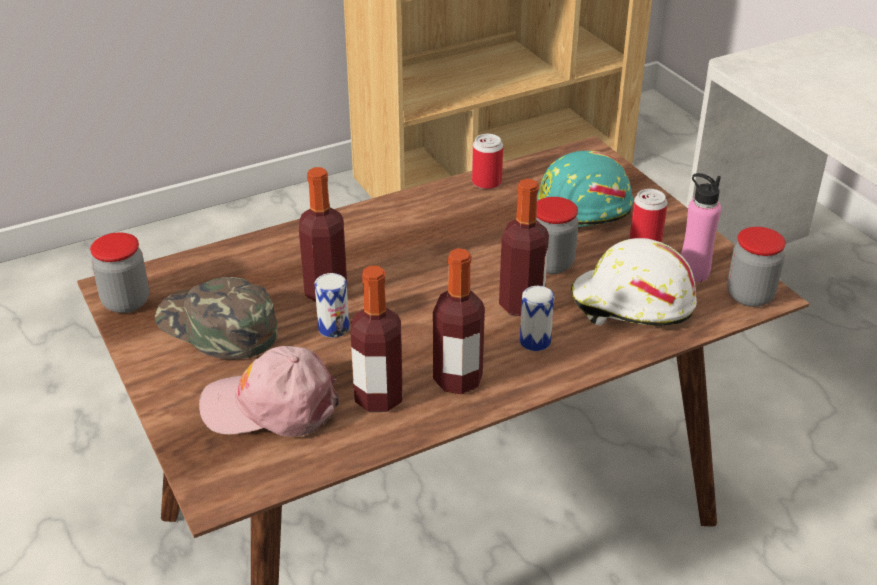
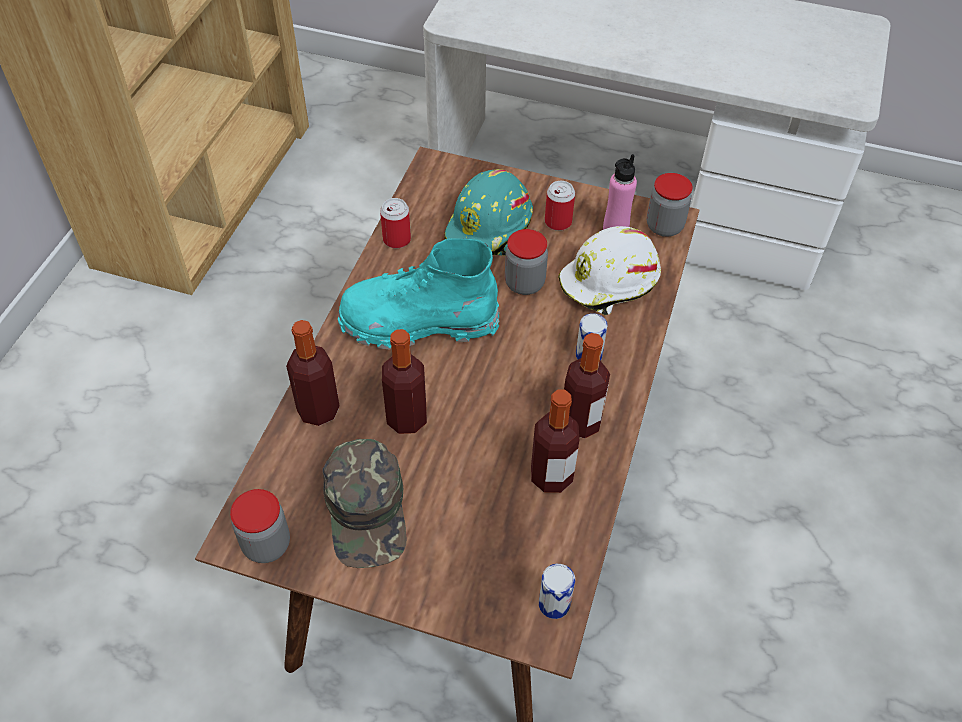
camera: 45 degrees left, 15 degrees up
(216, 327) = (367, 510): green cap -> green cap turned 90 degrees counterclockwise
(271, 406) = (492, 540): pink cap -> none
(333, 328) = (451, 445): can -> can (554, 604)
(424, 241) = (418, 323): none -> turquoise boot
(521, 305) = (546, 331): bottle -> bottle (318, 410)

